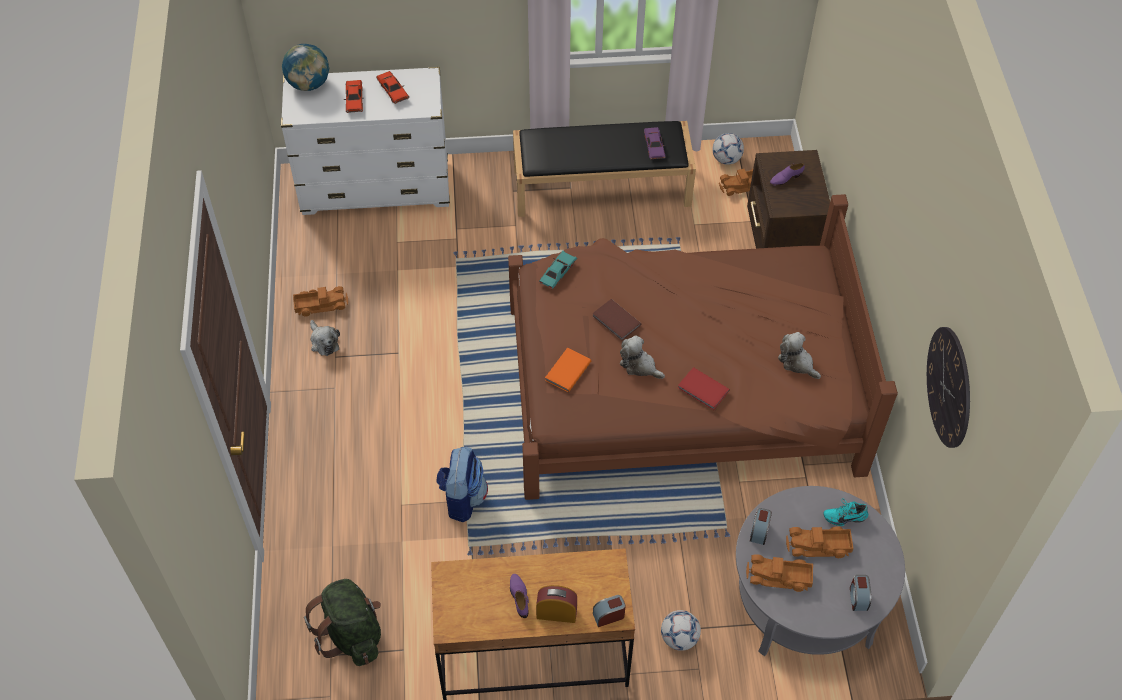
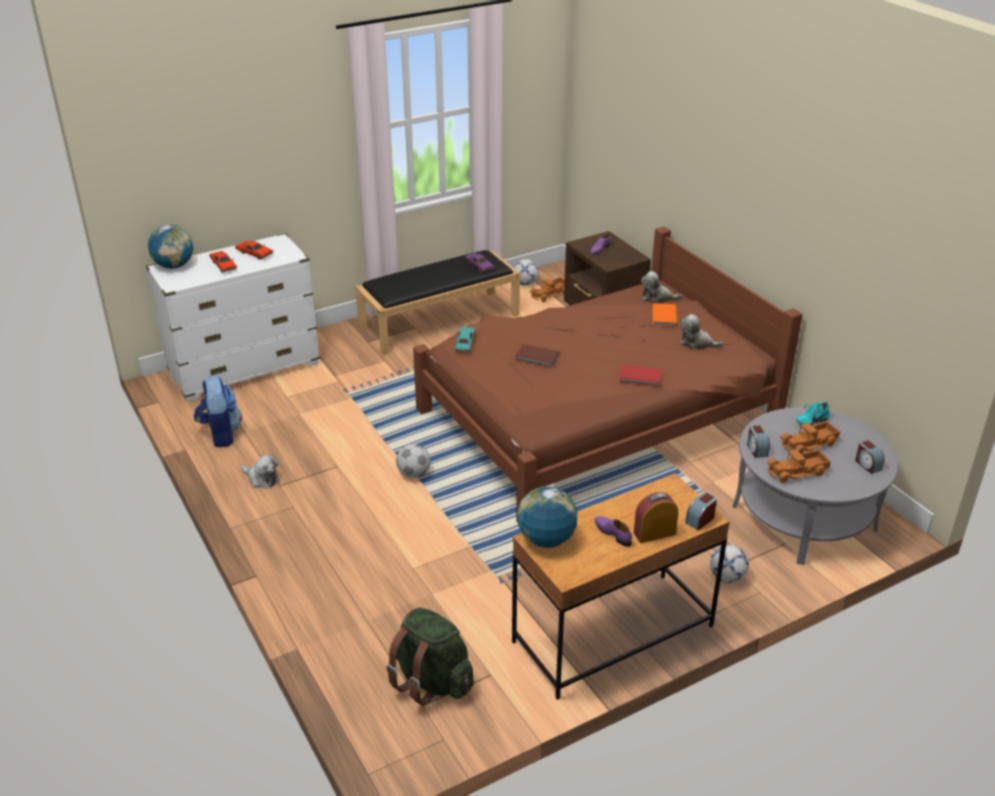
camera: 25 degrees left, 20 degrees down
(320, 304) = (242, 455): toy truck -> none
(457, 578) = (546, 539): none -> globe
(462, 391) = (414, 474): none -> football
(462, 498) = (466, 545): backpack -> backpack (221, 434)
(566, 371) = (520, 397): orange book -> orange book (663, 316)
(639, 365) = (577, 378): plush toy -> plush toy (657, 298)
(949, 387) = (876, 240): wall clock -> none

